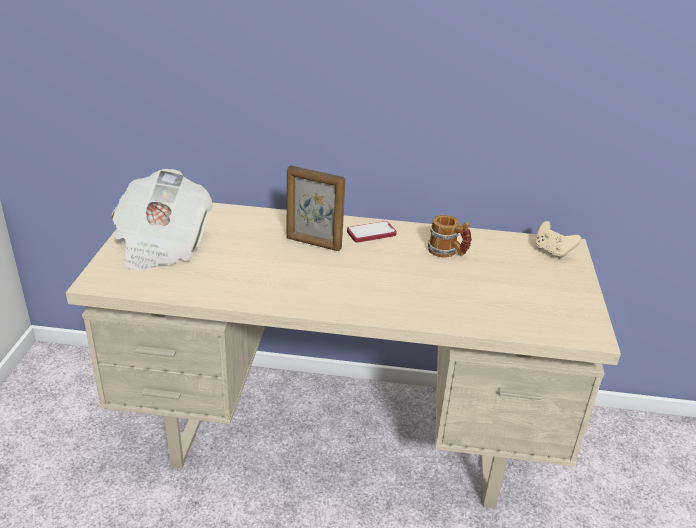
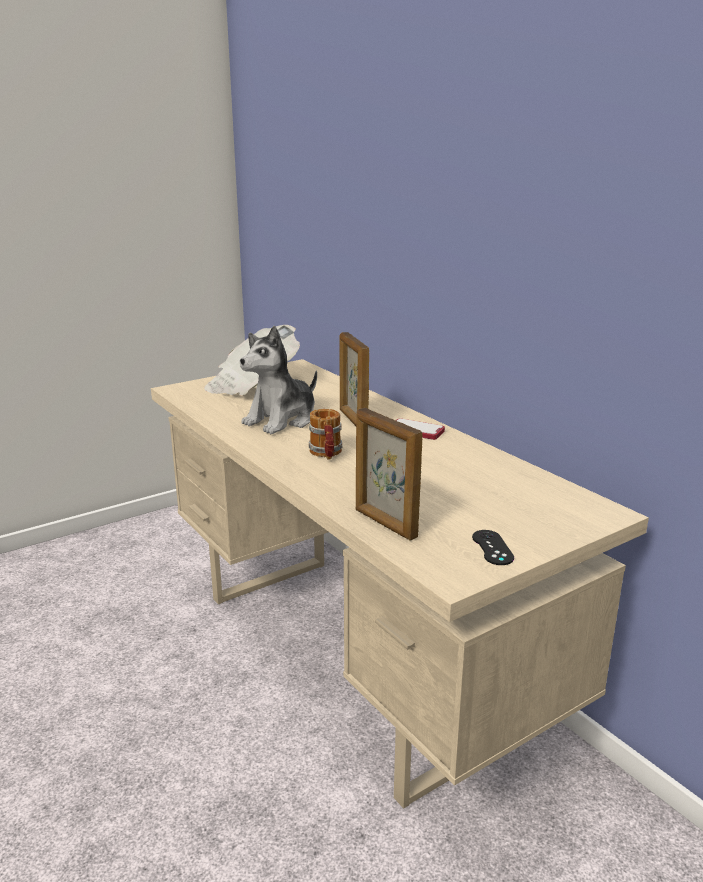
camera: 50 degrees right, 10 degrees down
(264, 269) = (282, 420): none -> plush toy
(447, 252) = (455, 466): mug -> mug (326, 454)
(498, 321) = (385, 524): none -> picture frame
(552, 251) = (575, 509): beige game controller -> none
(570, 303) = (492, 547): none -> black game controller

